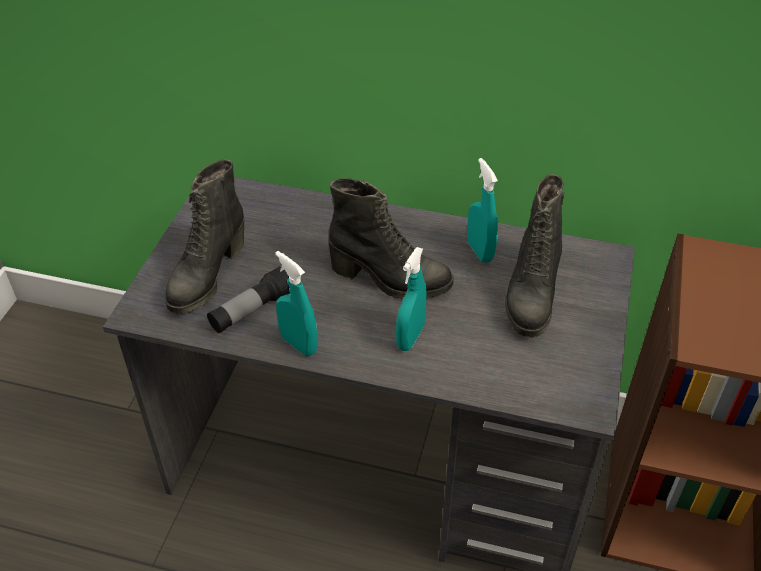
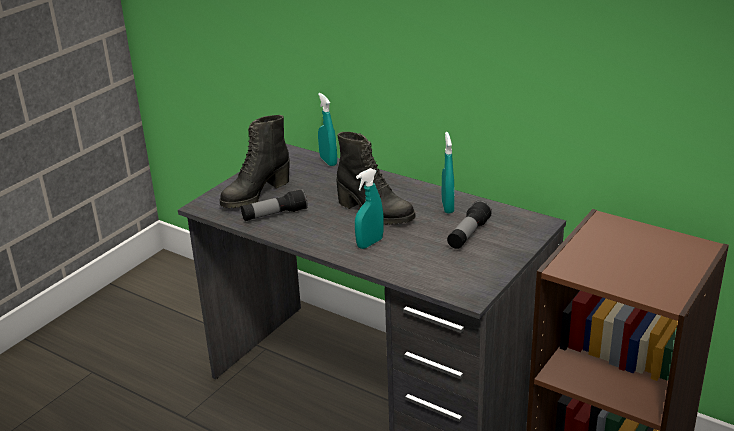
camera: 20 degrees right, 15 degrees down
(298, 344) = (293, 235): turquoise spray bottle -> turquoise spray bottle (328, 161)
(530, 295) = (468, 234): black boot -> flashlight

